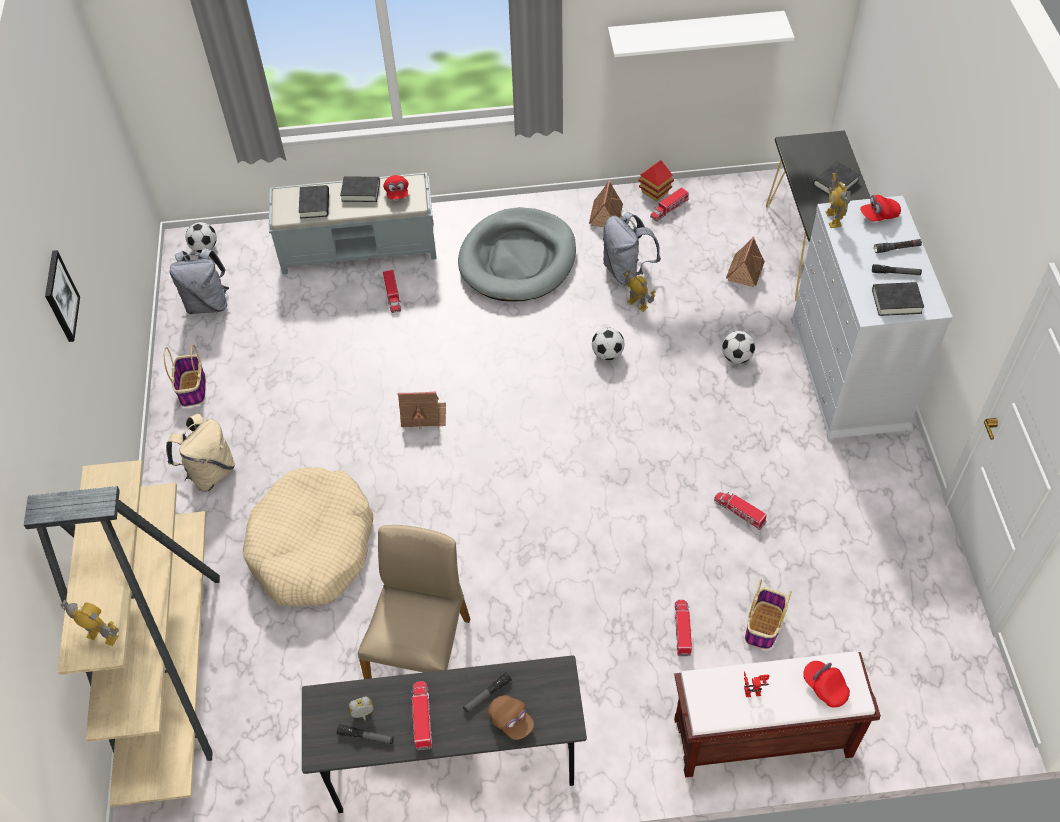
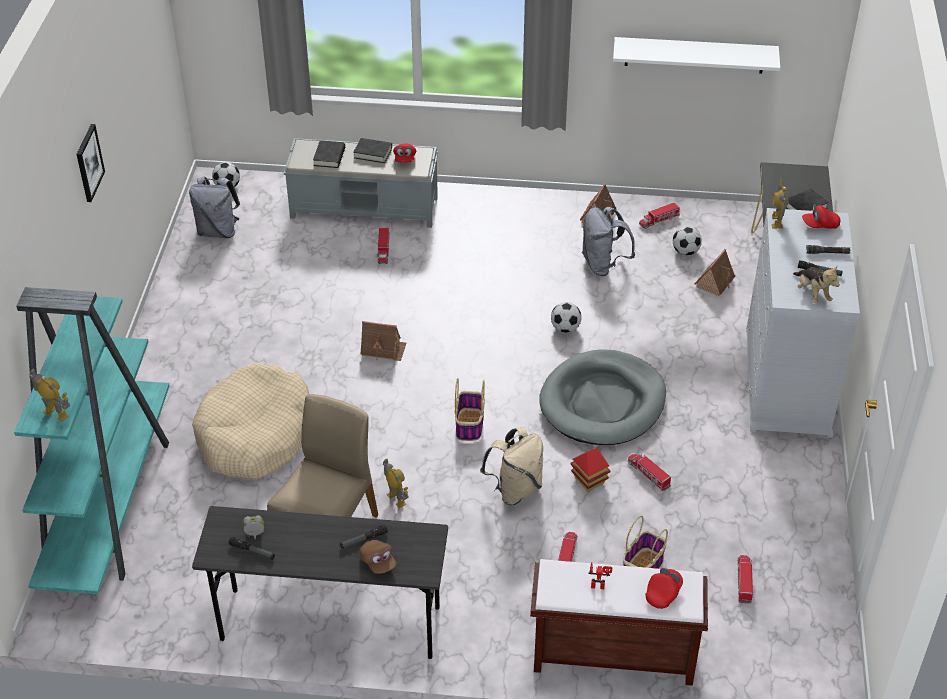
camera: 10 degrees right, 10 degrees down
(171, 665) = (109, 503): beige bookcase -> turquoise bookcase
(193, 389) = (186, 295): basket -> basket (469, 425)
(210, 472) = (183, 362): beige backpack -> beige backpack (515, 489)
(422, 717) = (303, 546): toy truck -> toy truck (744, 581)
(518, 259) = (506, 239): grey dog bed -> grey dog bed (603, 402)
(637, 304) = (605, 293): toy robot -> toy robot (396, 499)
(655, 192) = (649, 204): toy house -> toy house (589, 480)
(736, 357) = (685, 350): football -> football (685, 251)
(824, 687) = (663, 593): red cap -> red cap turned 60 degrees clockwise
(896, 301) = (812, 293): black book -> plush toy

